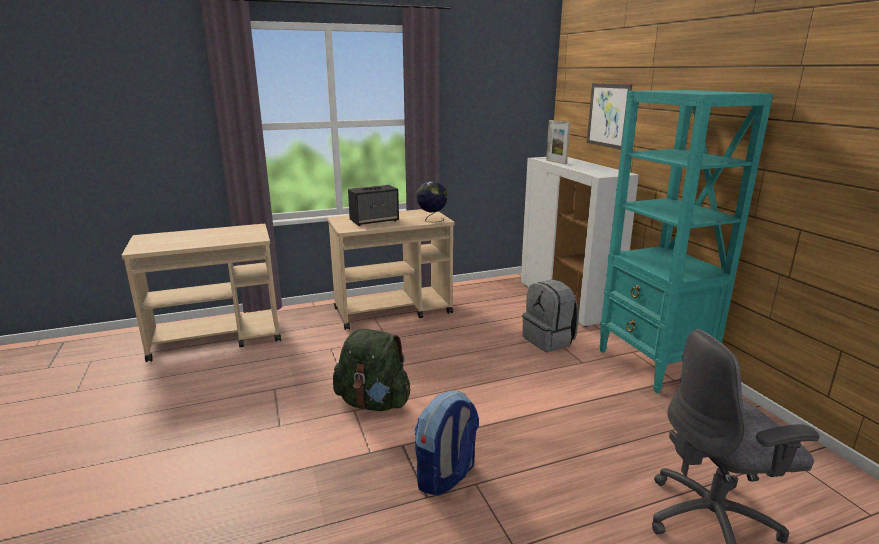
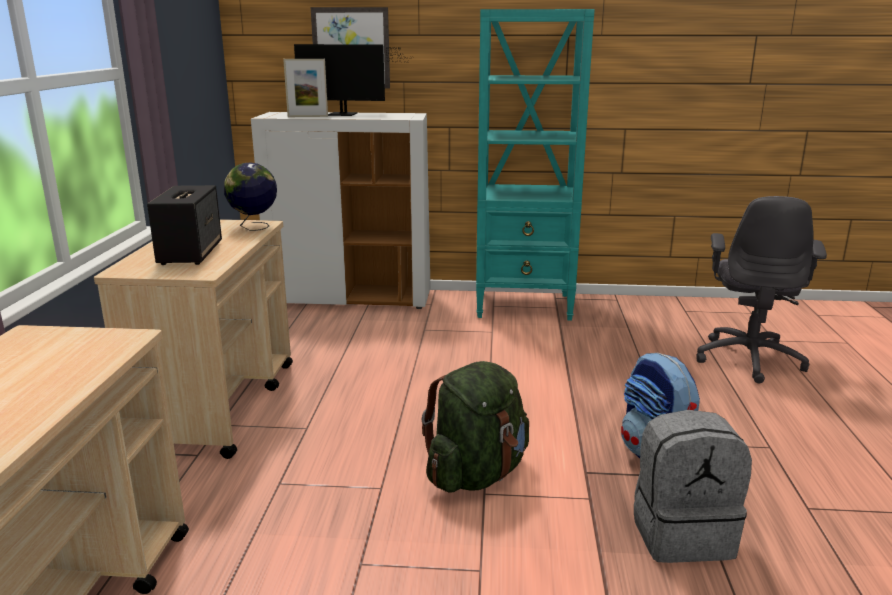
camera: 65 degrees left, 0 degrees up
(549, 340) = (430, 332): grey backpack -> grey backpack (682, 534)
(584, 165) = (346, 114): none -> monitor

